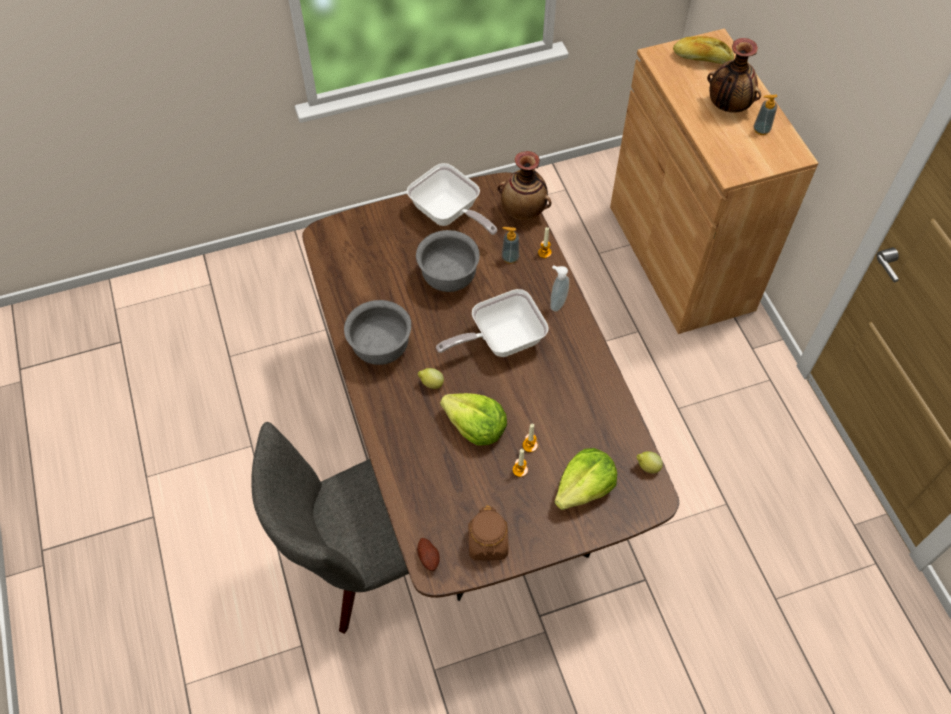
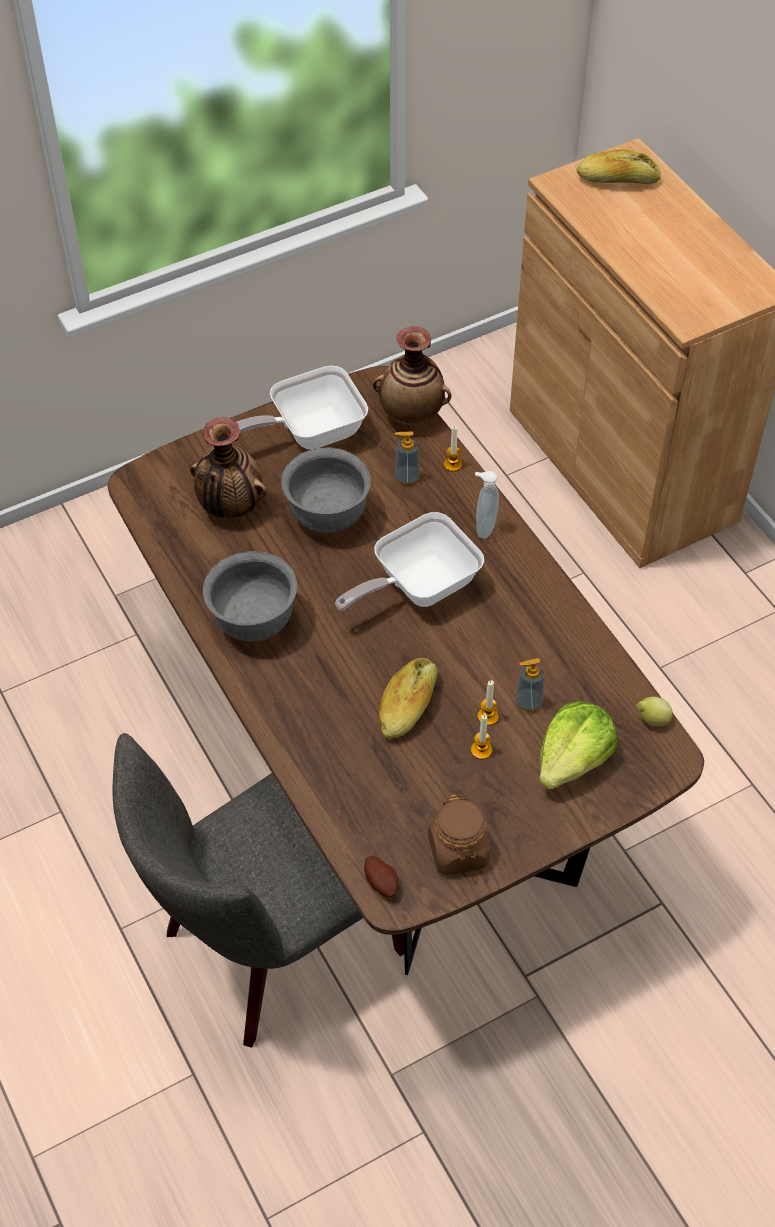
camera: 10 degrees left, 5 degrees down
(431, 384) = (334, 657): lemon -> none
(449, 215) = (309, 432): frying pan -> frying pan turned 120 degrees clockwise
(475, 427) = (408, 705): lettuce -> bread
(727, 106) = (665, 237): vase -> vase (230, 506)
(761, 130) = (716, 261): soap dispenser -> soap dispenser (528, 702)

